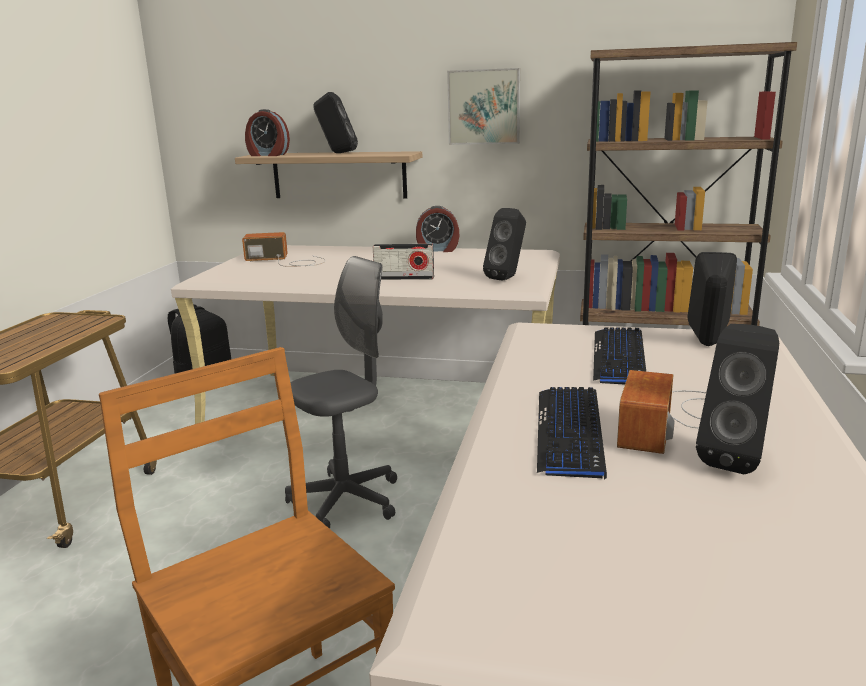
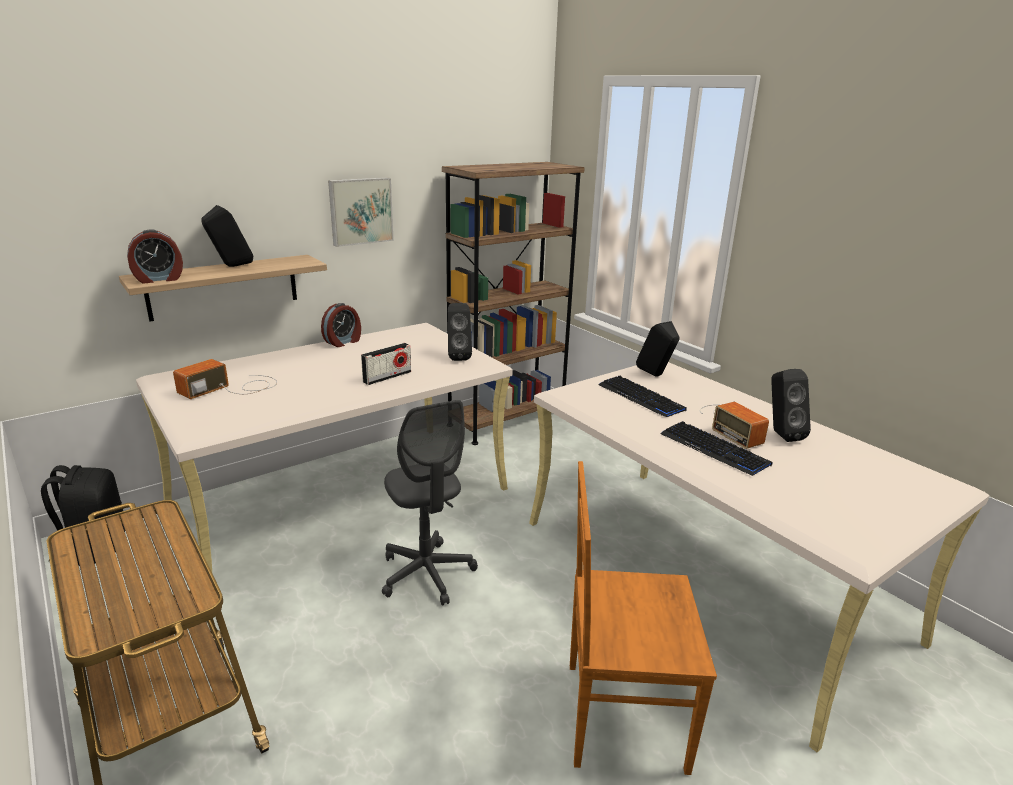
camera: 50 degrees left, 5 degrees up
(346, 500) = (427, 574): grey office chair -> grey office chair turned 150 degrees clockwise

